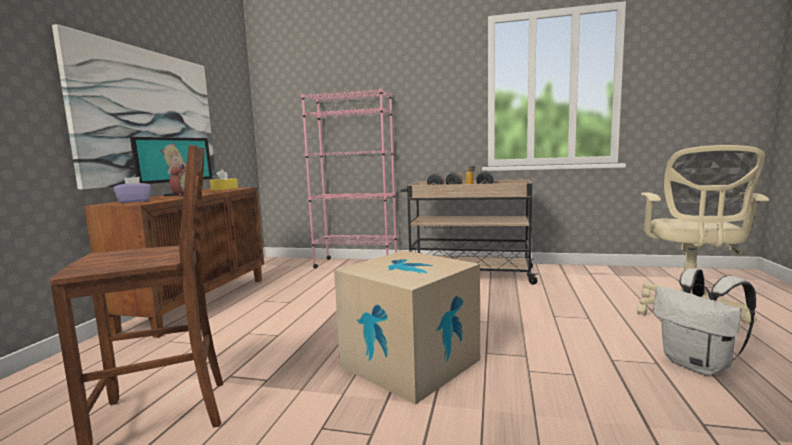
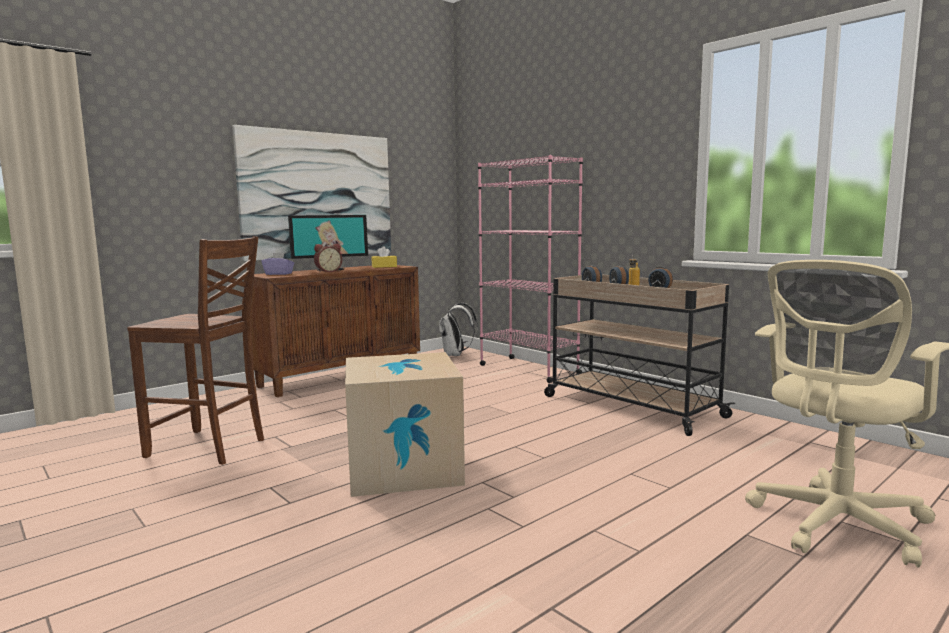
camera: 35 degrees right, 0 degrees up
(698, 365) = (686, 572): white backpack -> white backpack (455, 355)

